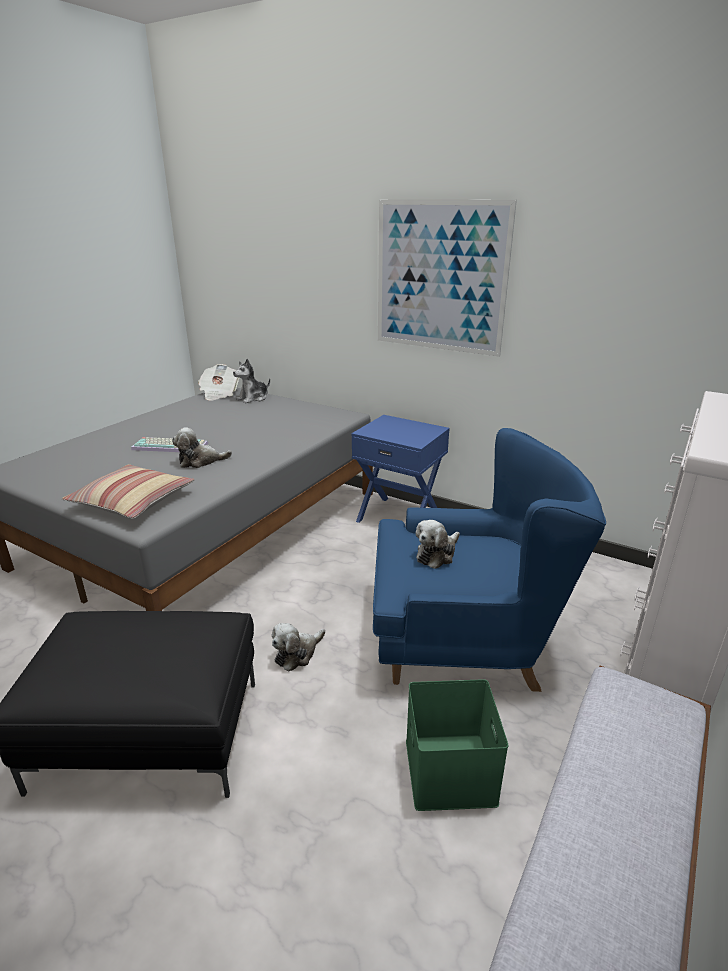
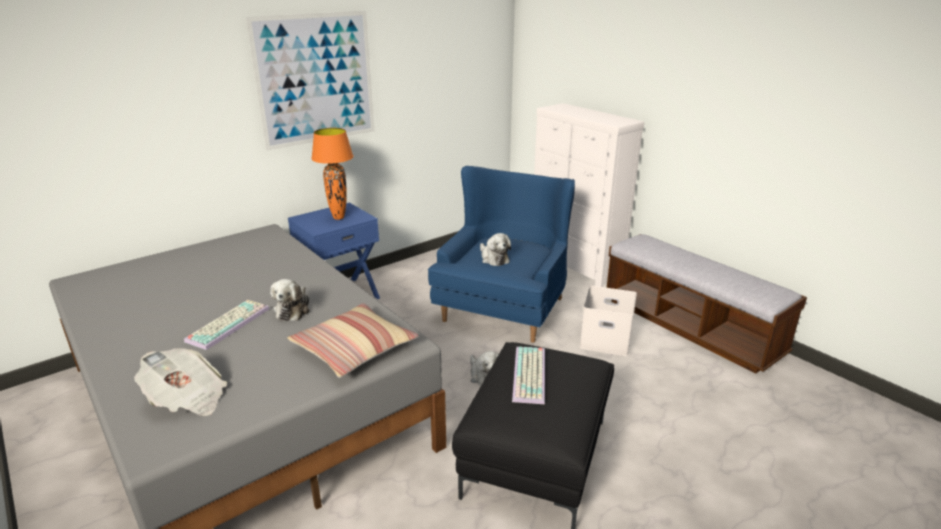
camera: 70 degrees left, 0 degrees up
(142, 634) = (531, 376): none -> keyboard
(219, 394) = (85, 285): newspaper -> newspaper (187, 399)
(253, 398) = (140, 267): plush toy -> none
(403, 432) = (339, 217): none -> orange table lamp
(452, 772) = (607, 339): green storage box -> white storage box

